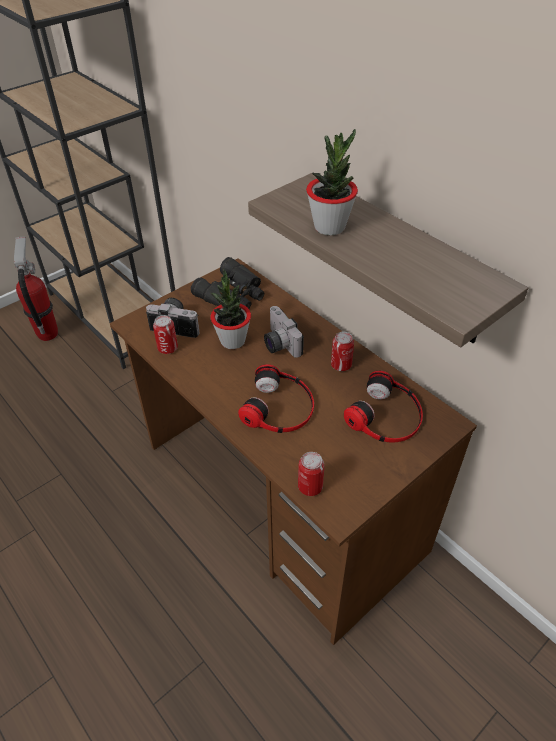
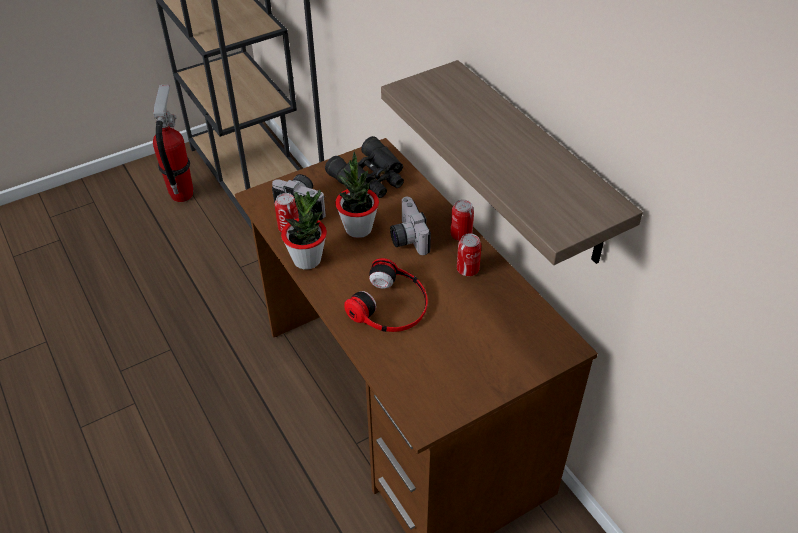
camera: 10 degrees right, 0 degrees up
(310, 487) = (402, 390): can -> can (461, 235)
(330, 227) = (456, 123): potted plant -> potted plant (307, 259)
(386, 416) = (501, 330): headphones -> none

